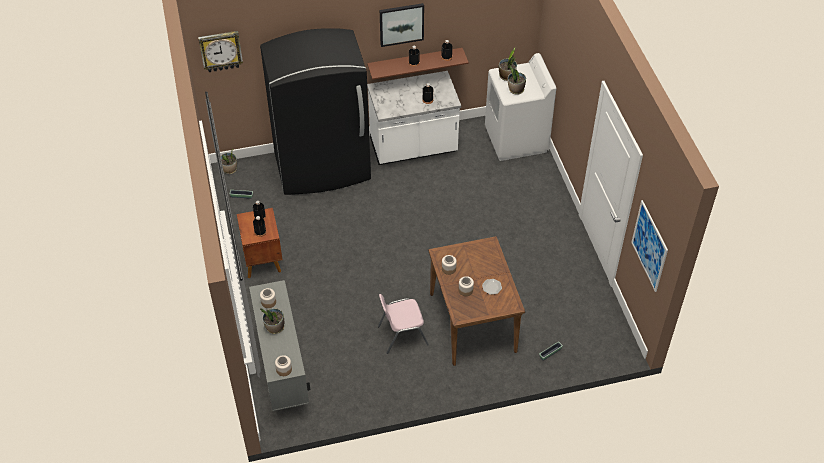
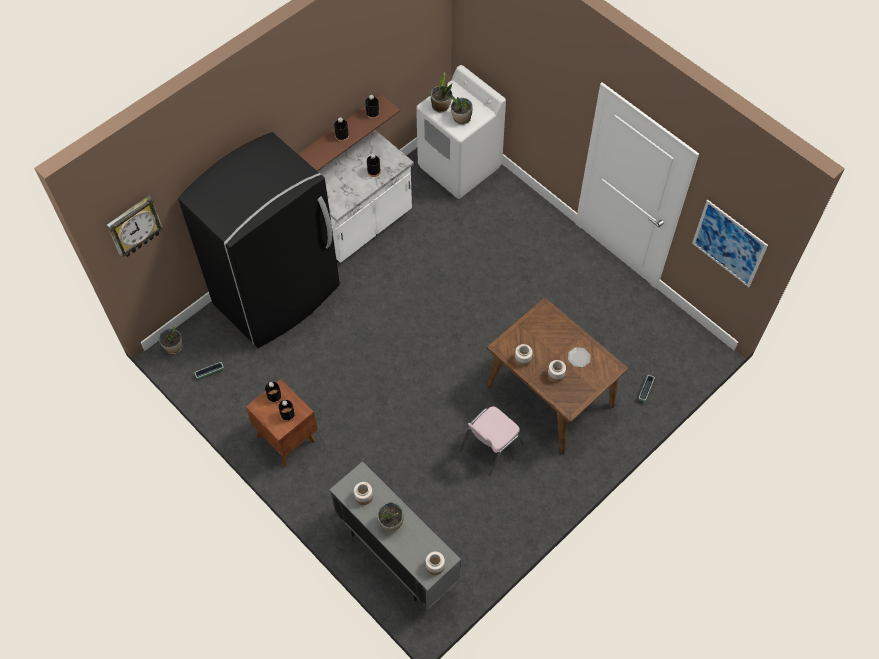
camera: 30 degrees left, 10 degrees up
(401, 24) = (319, 100): picture -> none

